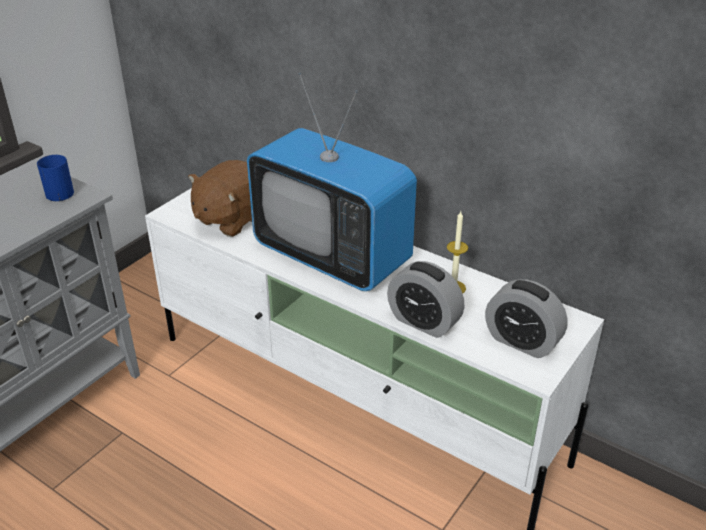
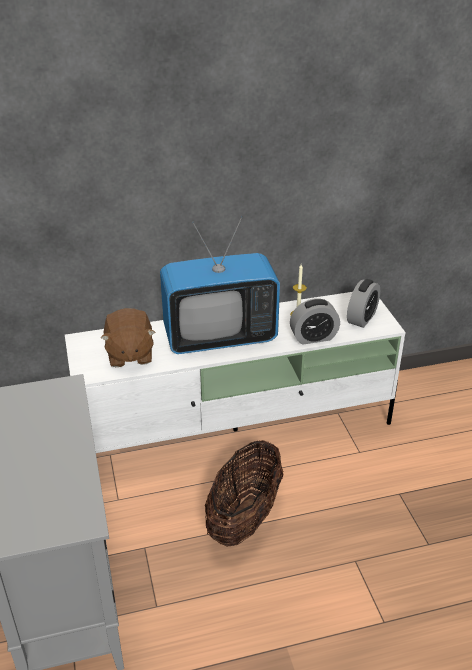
camera: 50 degrees left, 0 degrees up
(59, 192) = (46, 393): blue mug -> none
(229, 484) = (244, 517): none -> basket
(522, 341) = (361, 318): alarm clock -> alarm clock turned 45 degrees counterclockwise

